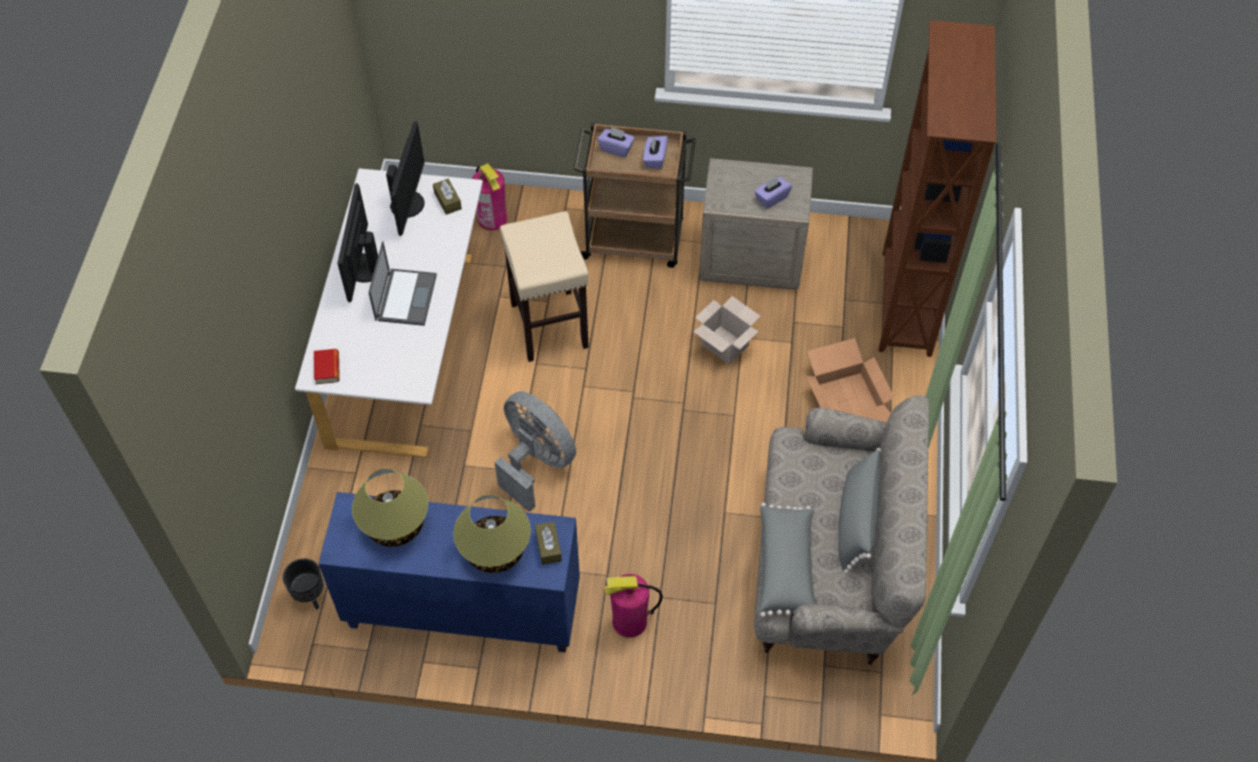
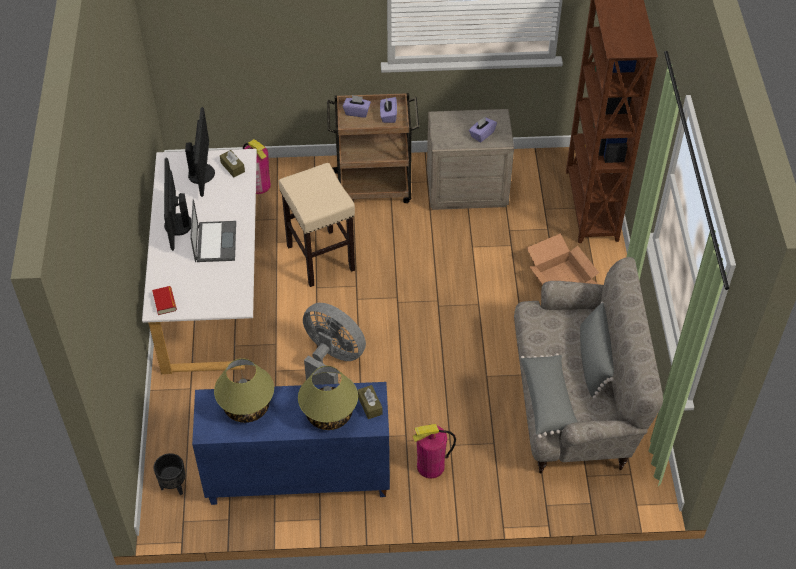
camera: 10 degrees left, 5 degrees down
(726, 345) = (461, 254): cardboard box -> none

